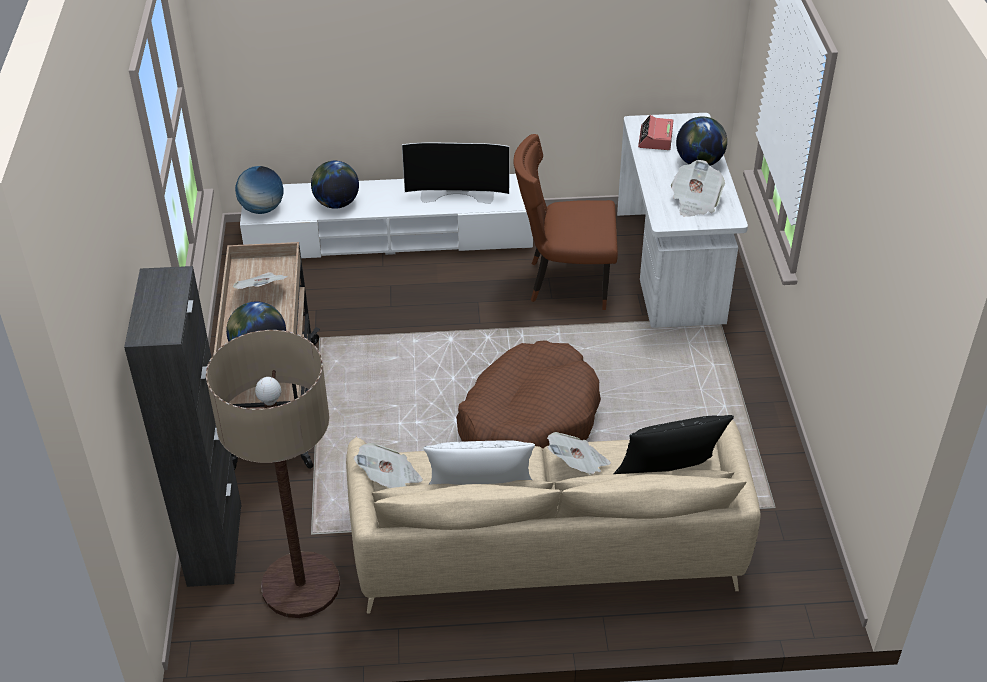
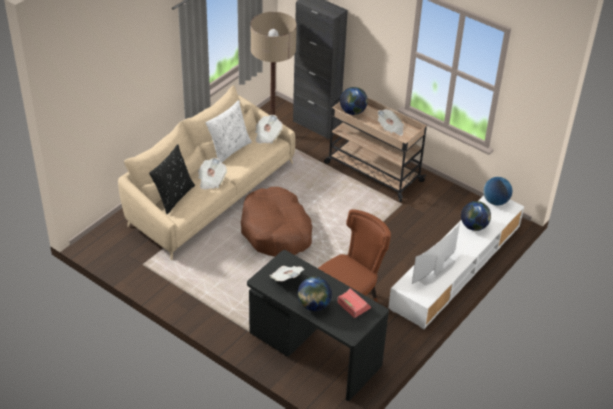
camera: 130 degrees right, 0 degrees up
(672, 267) = (314, 351): white desk -> black desk

